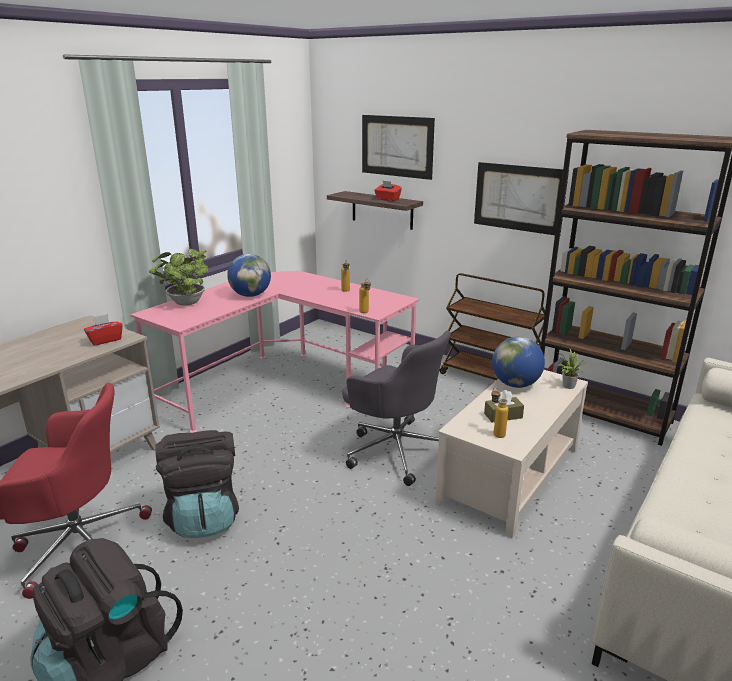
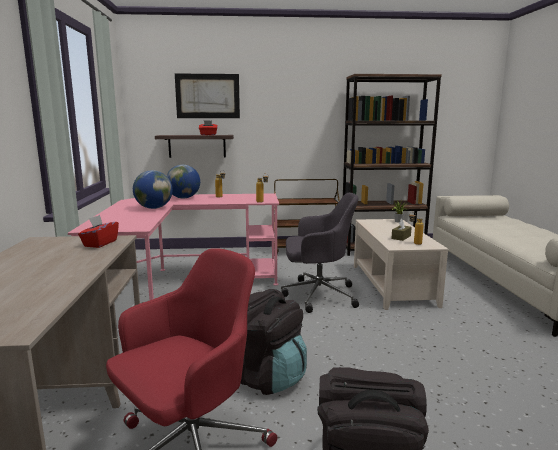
camera: 40 degrees left, 10 degrees down
(185, 304) = (107, 219): potted plant -> none
(515, 384) = (376, 226): globe -> globe (184, 198)
(518, 198) = (306, 124): picture -> none

